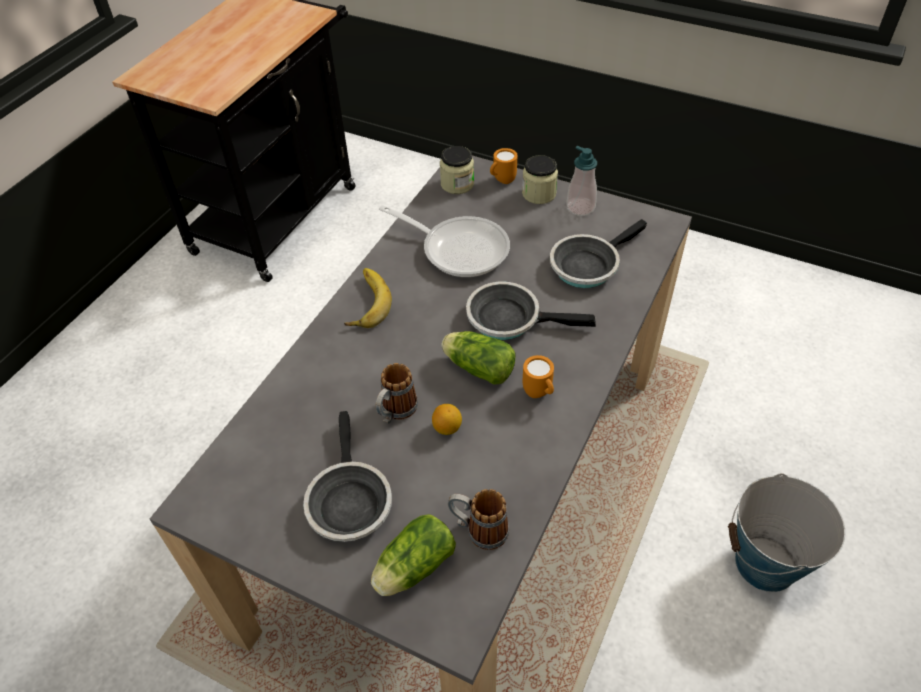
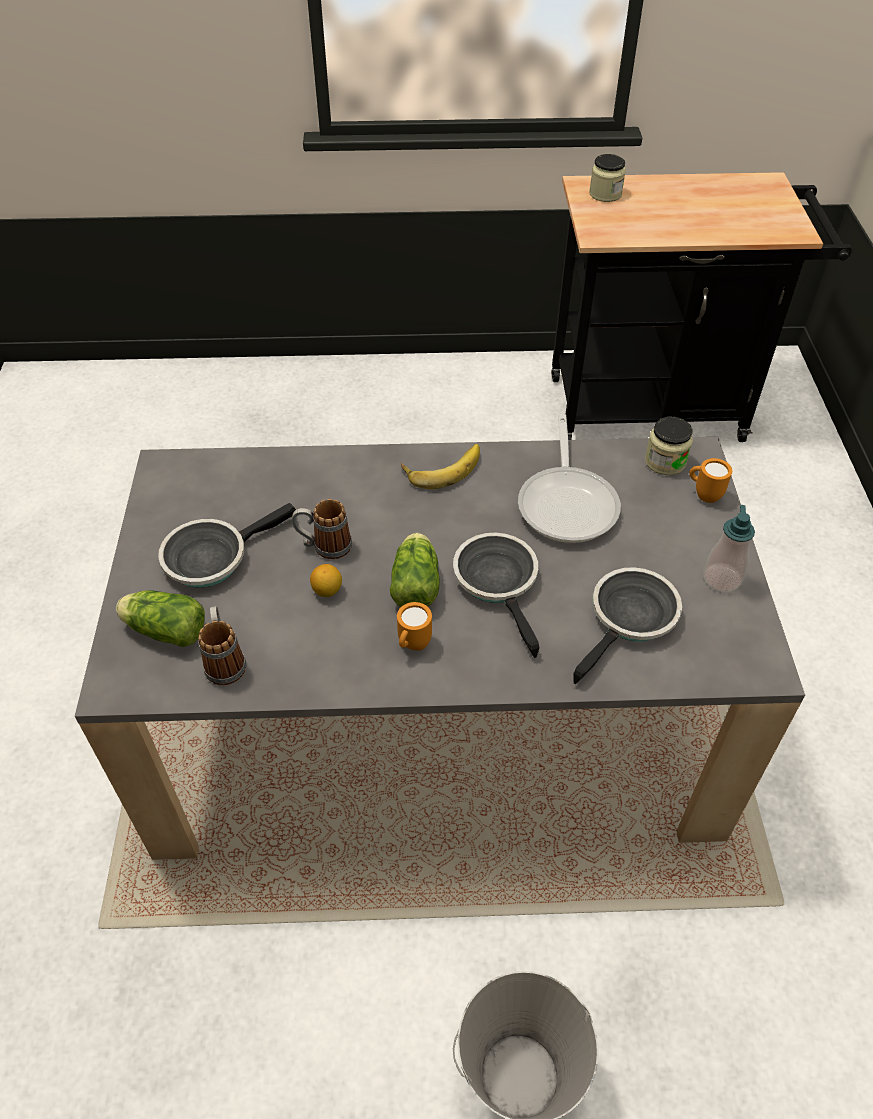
camera: 60 degrees right, 0 degrees up
(539, 194) = (711, 533): jar -> jar (605, 194)
(587, 265) = (630, 619): frying pan -> frying pan turned 105 degrees clockwise

